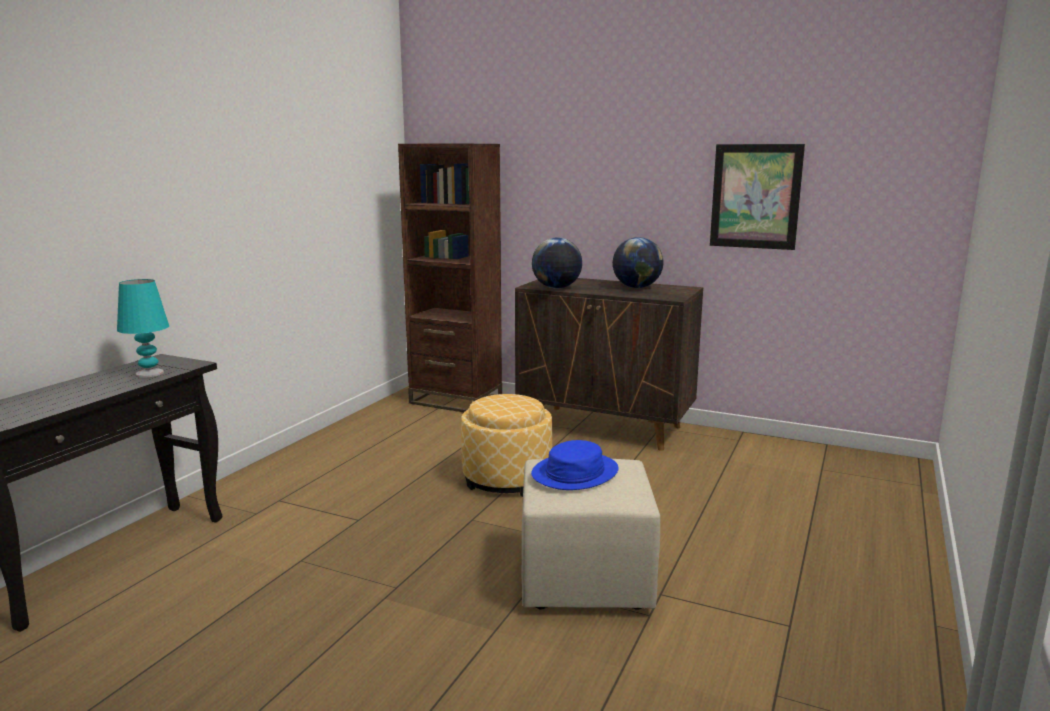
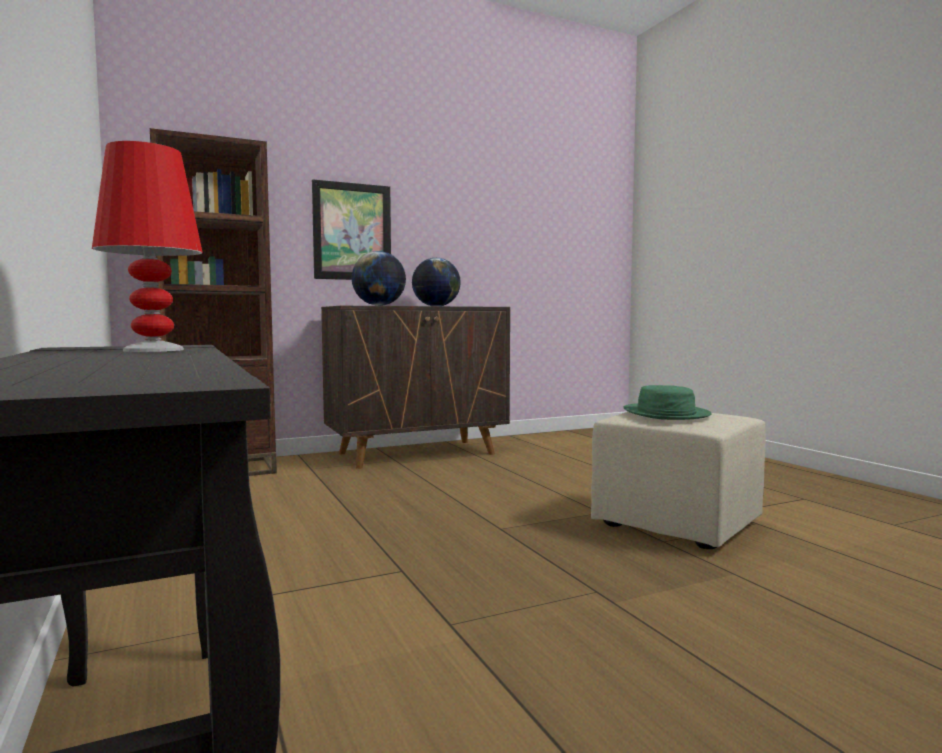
camera: 50 degrees left, 10 degrees down
(150, 373) = (154, 350): turquoise table lamp -> red table lamp
(507, 479) = (442, 498): ottoman -> none
(574, 473) = (665, 413): blue hat -> green hat
(755, 196) = (505, 229): picture -> picture (352, 232)

